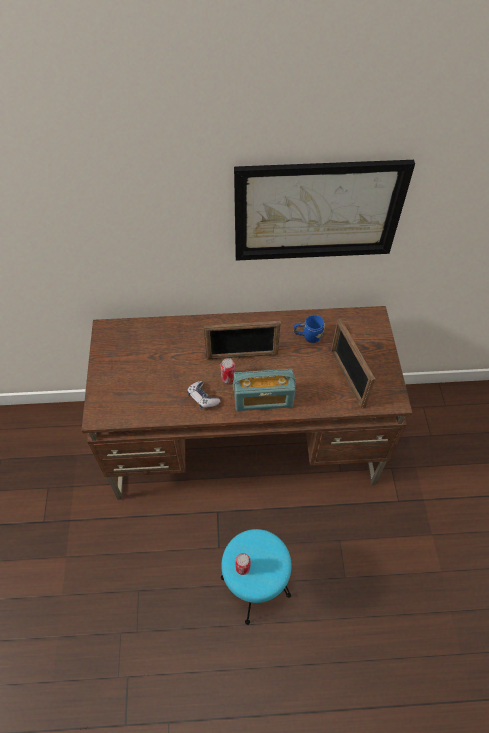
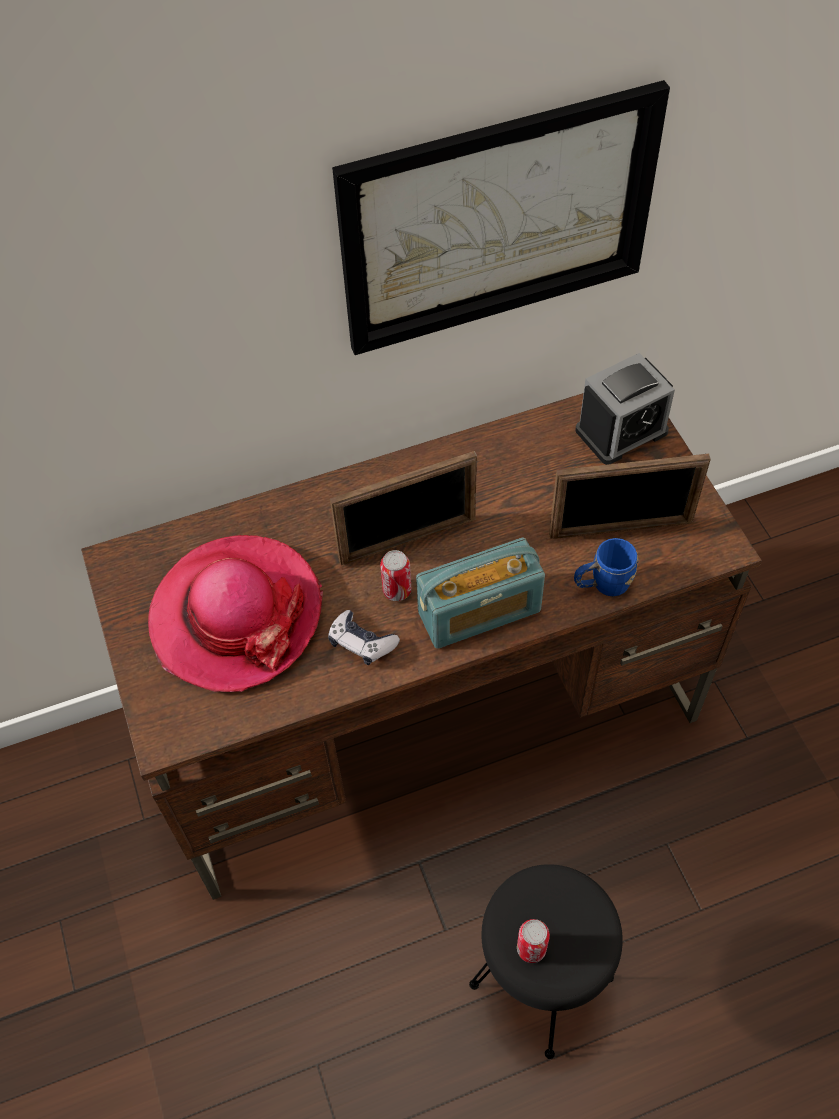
camera: 15 degrees left, 0 degrees up
(150, 369) = (236, 615): none -> hat
(254, 587) = (540, 983): turquoise stool -> black stool
(308, 336) = (519, 470): blue mug -> blue mug (602, 584)
(347, 378) = (621, 529): picture frame -> picture frame turned 60 degrees counterclockwise
(365, 330) = (621, 431): none -> alarm clock

